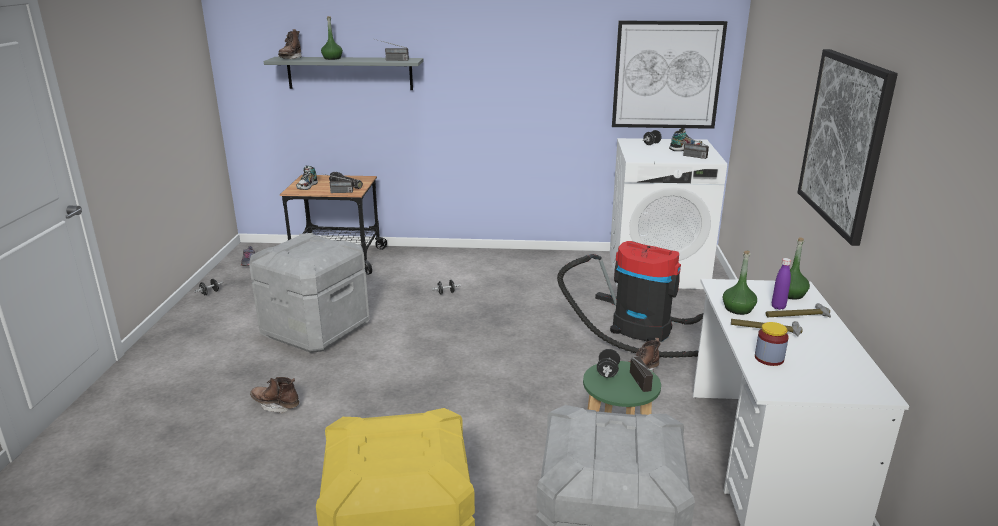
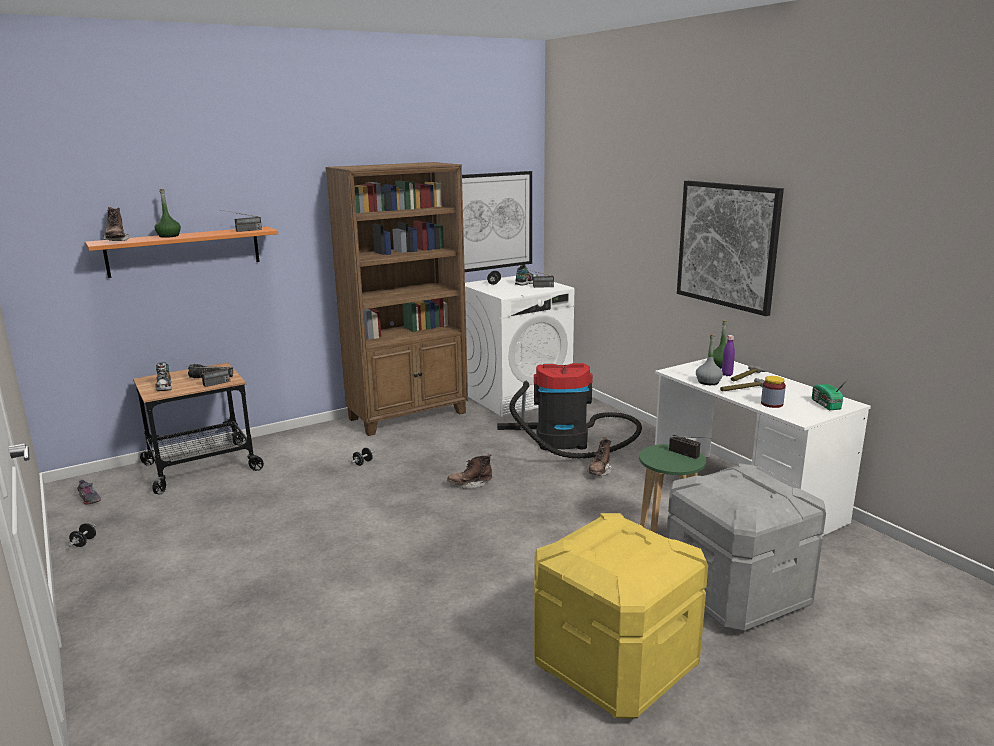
camera: 35 degrees left, 5 degrees down
(276, 405) = (330, 609): brown boot -> brown boot (470, 485)
(316, 330) = (275, 534): grey storage box -> none
(349, 73) = (184, 251): grey shelf -> orange shelf
(535, 261) = (409, 416): none -> brown bookcase
(607, 372) = (655, 455): black dumbbell -> none
(738, 309) = (708, 382): green bottle -> grey bottle
(840, 383) = (825, 405): none -> radio

